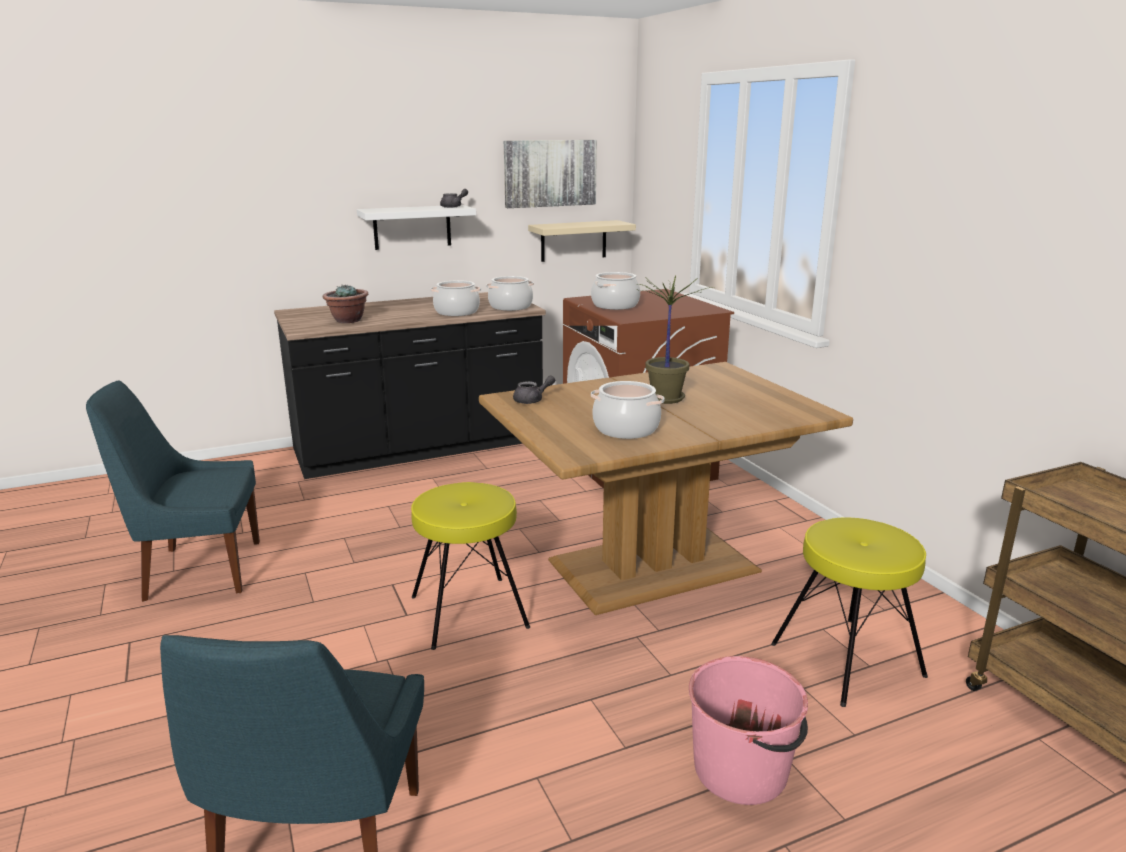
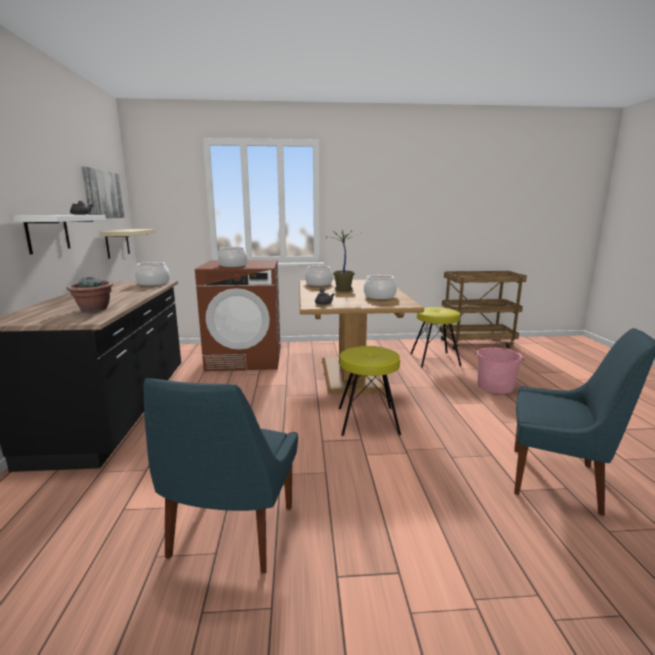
camera: 70 degrees left, 5 degrees down
(456, 312) = (139, 290): cooking pot -> cooking pot (319, 284)

